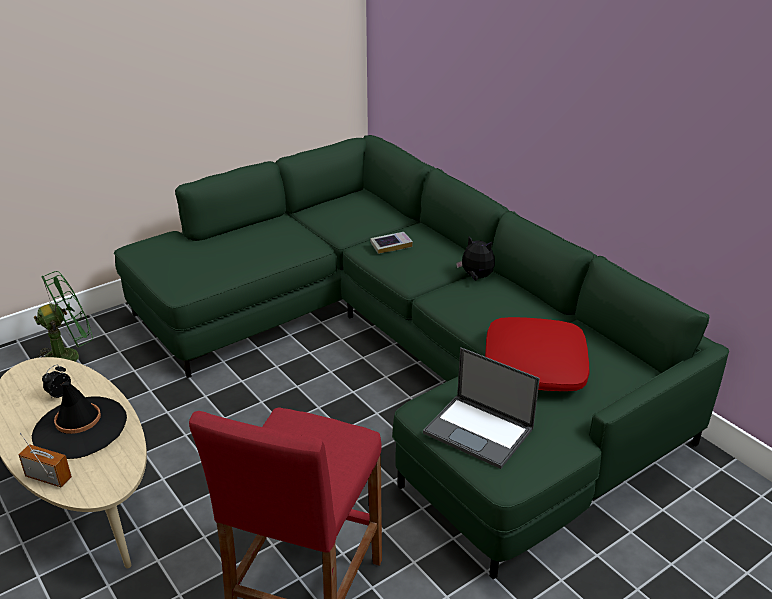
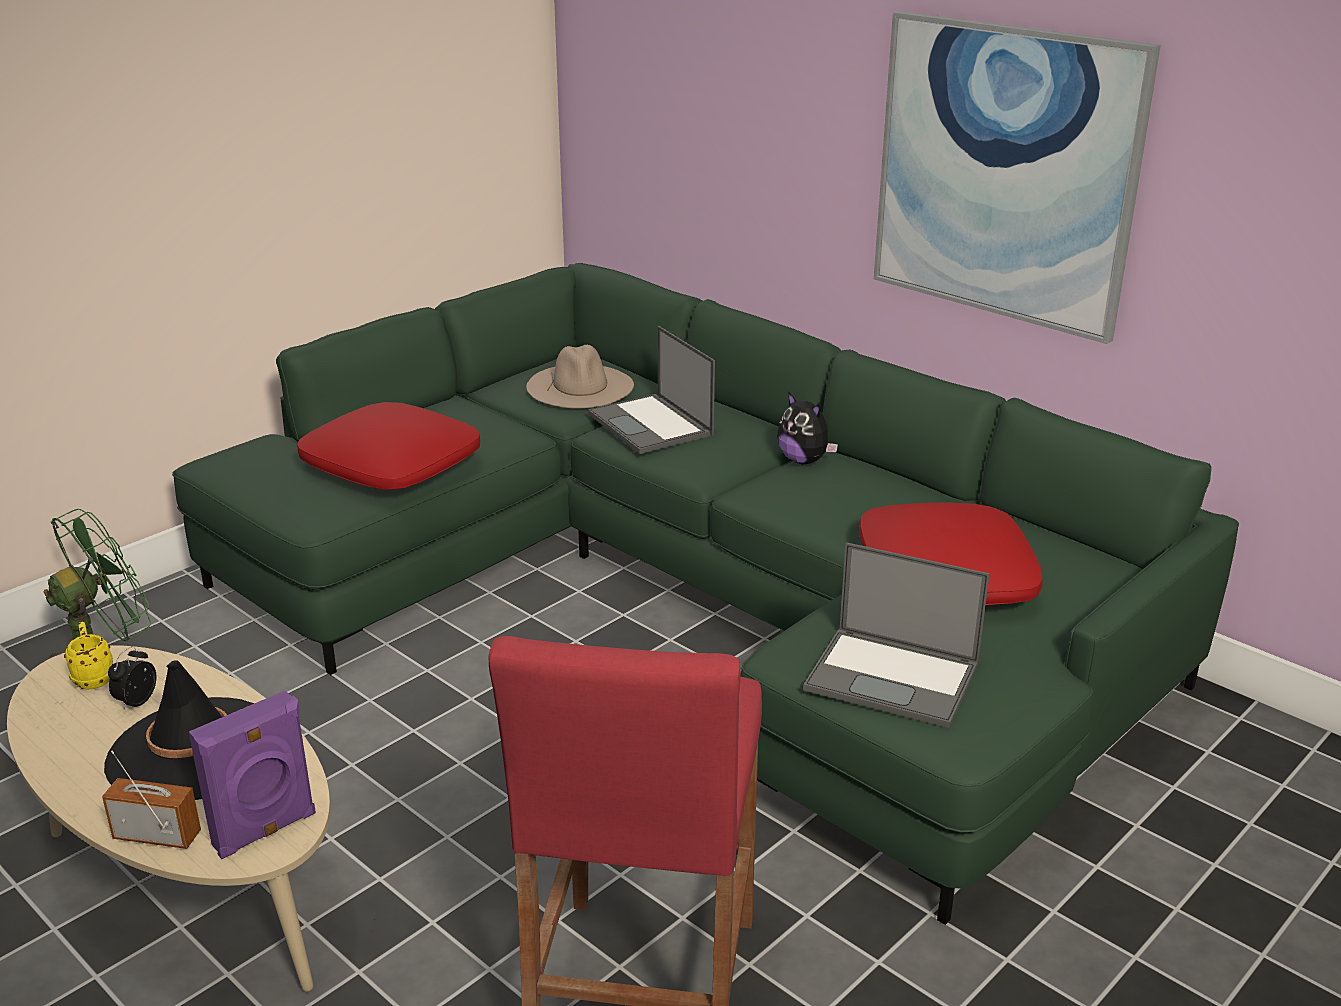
camera: 10 degrees left, 5 degrees down
(41, 376) = (93, 677): none -> yellow mug
(105, 482) = (266, 831): none -> purple speaker
(234, 259) = (393, 465): none -> red pillow
(357, 214) = (580, 386): none -> beige hat
(391, 245) = (651, 425): book -> laptop
(476, 277) = (804, 460): plush toy -> plush toy turned 150 degrees counterclockwise
(608, 114) = (1004, 173): none -> picture

